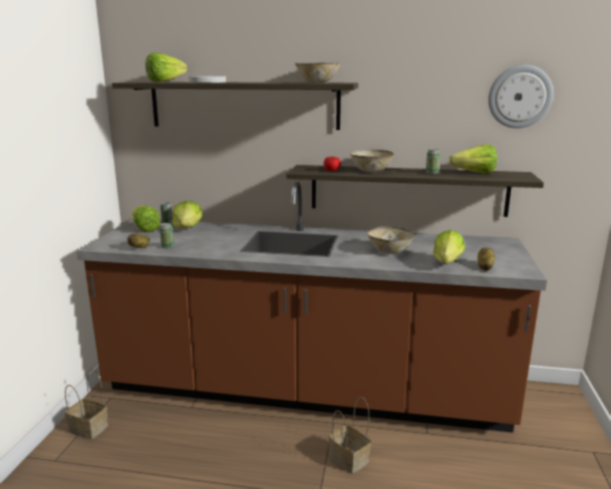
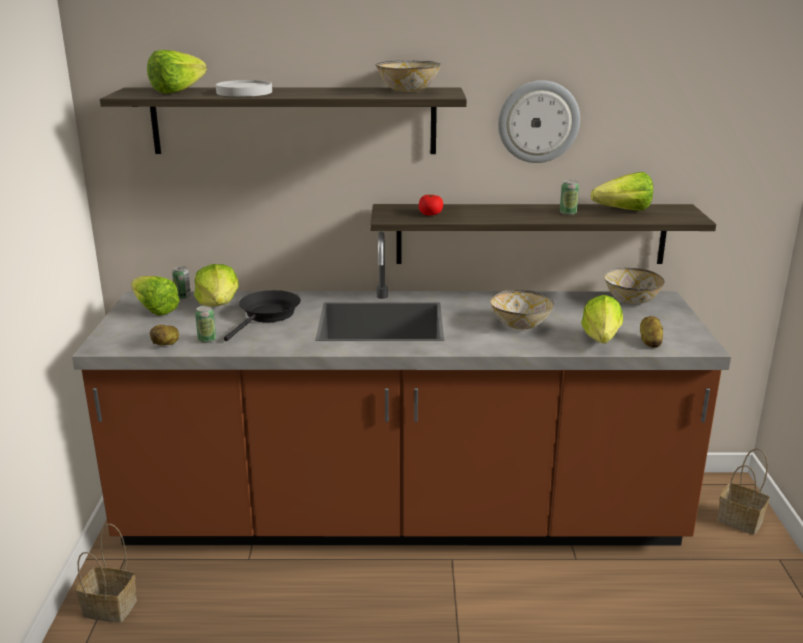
camera: 10 degrees left, 5 degrees up
(215, 236) = (267, 316): none -> black frying pan
(350, 459) = (487, 606): basket -> basket (741, 520)
(371, 171) = (485, 213): bowl -> bowl (631, 301)
(519, 97) = (679, 105): wall clock -> wall clock (538, 121)

